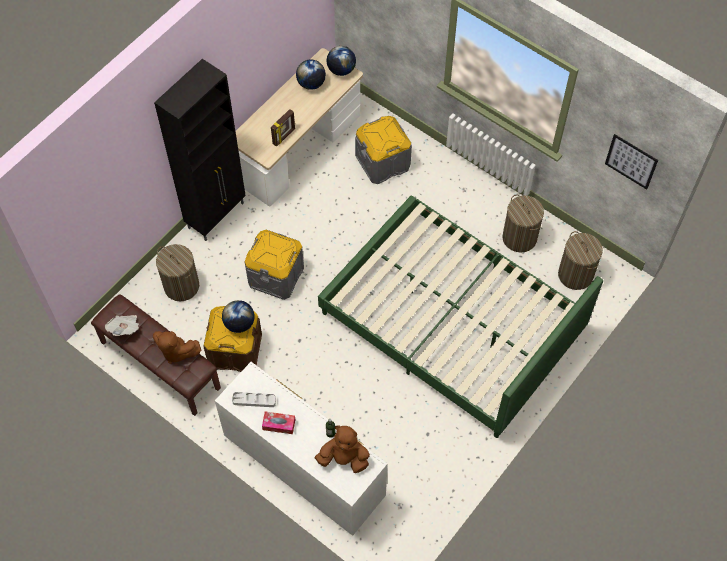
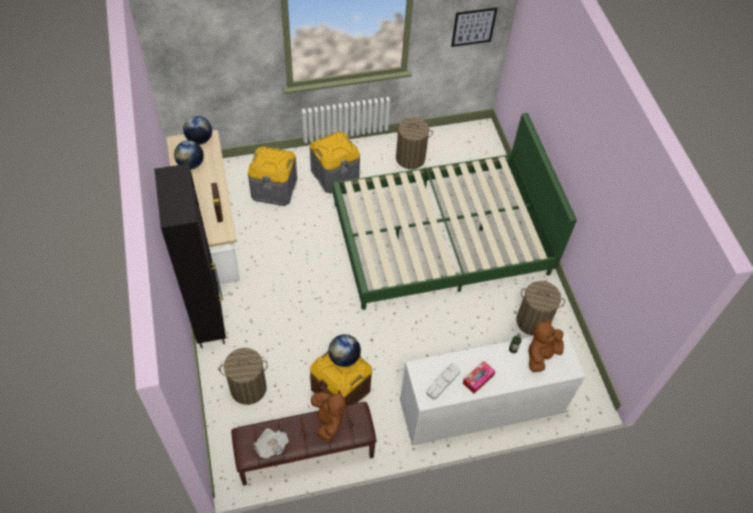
camera: 55 degrees left, 5 degrees down
(176, 351) = (328, 420): brown plush toy -> brown plush toy turned 75 degrees counterclockwise
(276, 275) = (302, 317): grey storage box -> grey storage box (334, 175)
(575, 275) = (465, 150): laundry basket -> laundry basket (533, 321)

